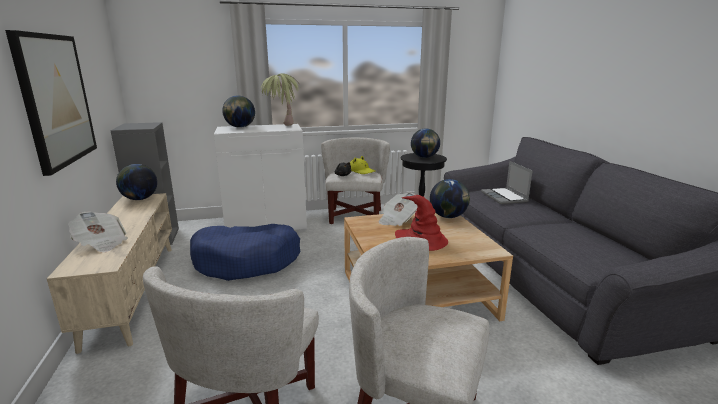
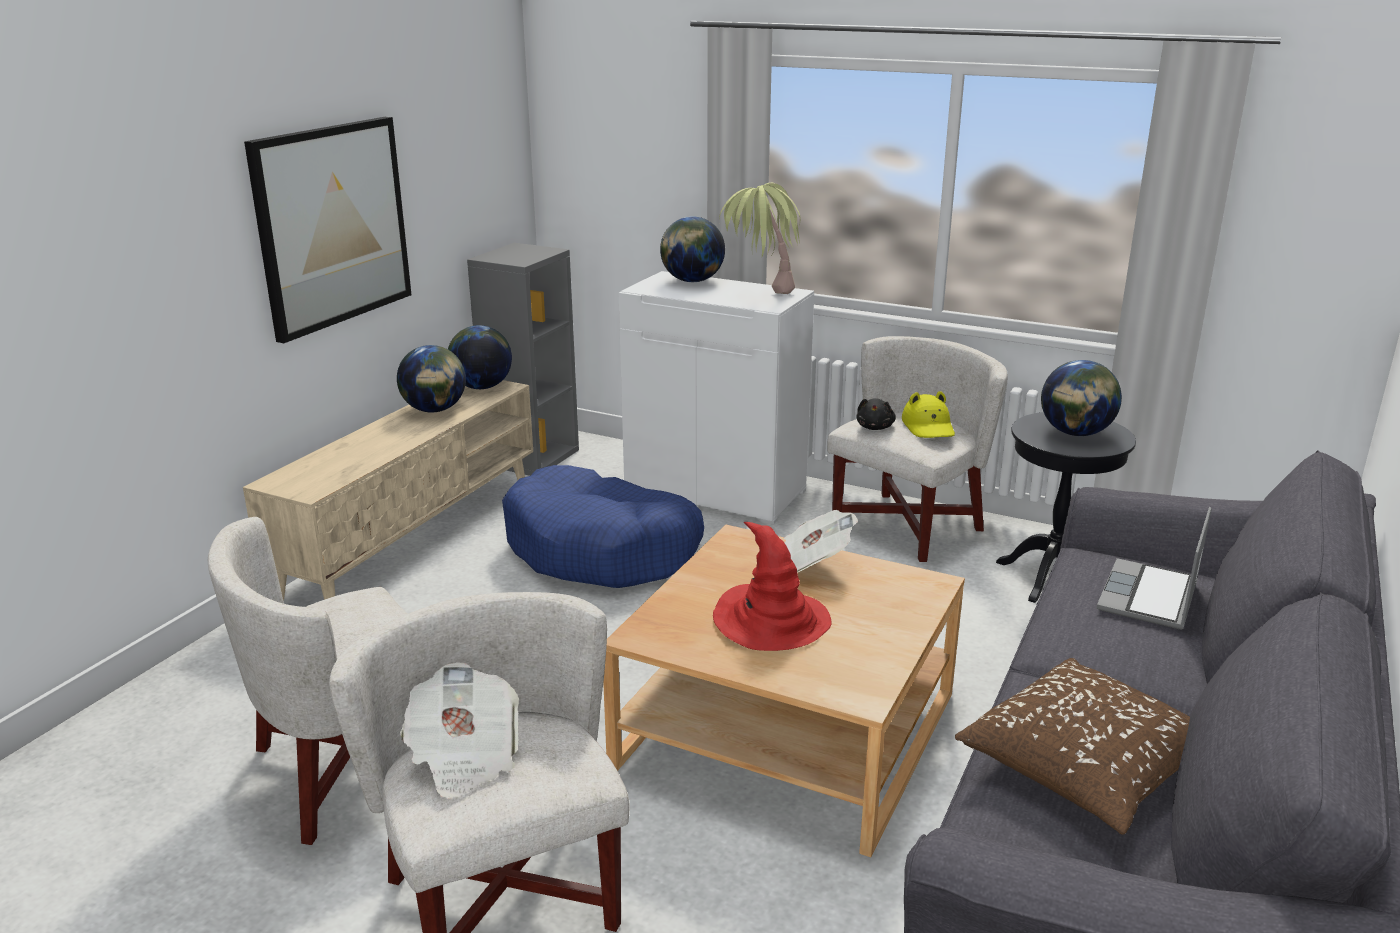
camera: 40 degrees right, 5 degrees up
(101, 243) = (346, 454): newspaper -> newspaper (464, 756)
(448, 216) = (918, 595): globe -> globe (435, 410)
(579, 242) = (1088, 765): none -> brown pillow

